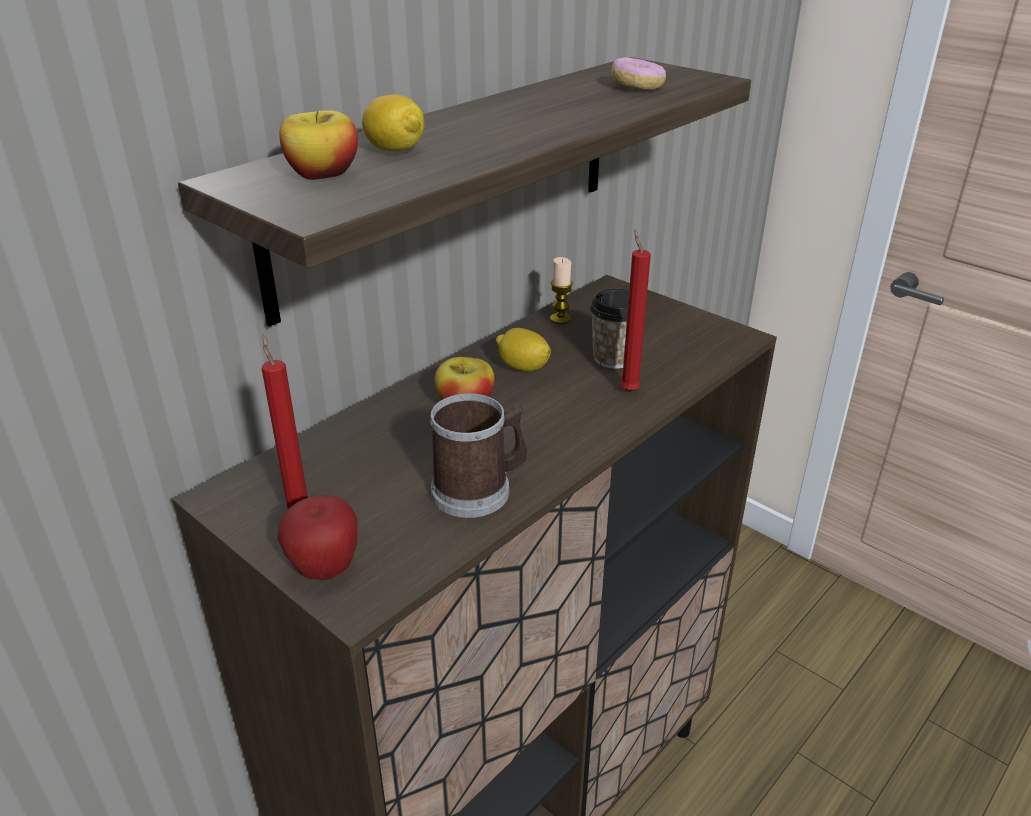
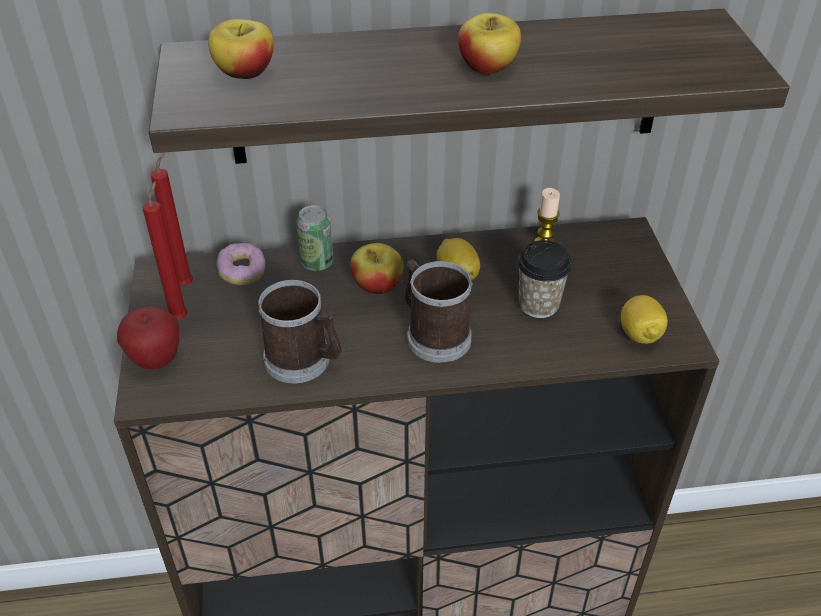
camera: 40 degrees right, 10 degrees up
(384, 413) = (317, 262): none -> can
(395, 150) = (328, 64): lemon -> lemon (639, 334)
(535, 118) = (487, 67): none -> apple
(563, 415) = (433, 334): none -> mug
(628, 390) = (512, 340): red candle -> red candle (186, 283)
(637, 86) = (649, 57): donut -> donut (242, 272)

